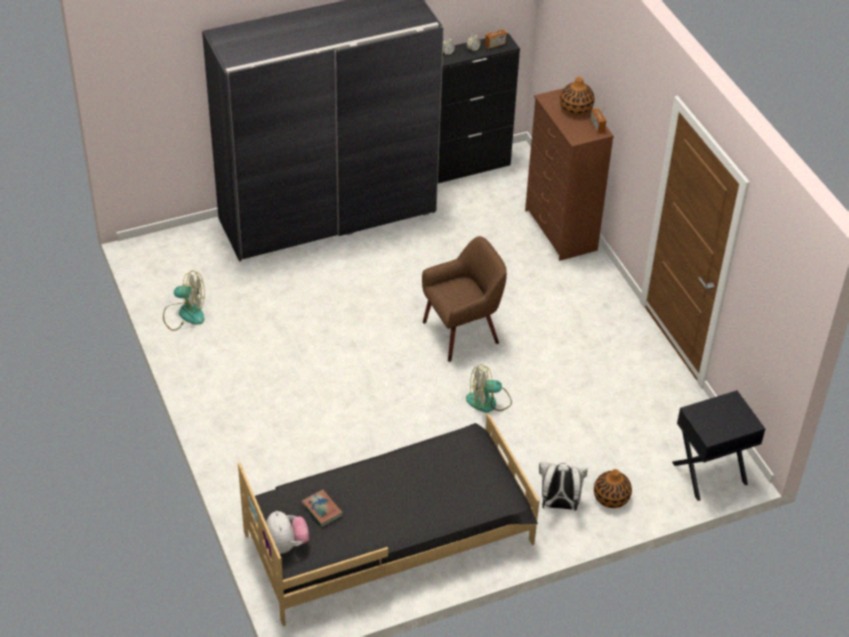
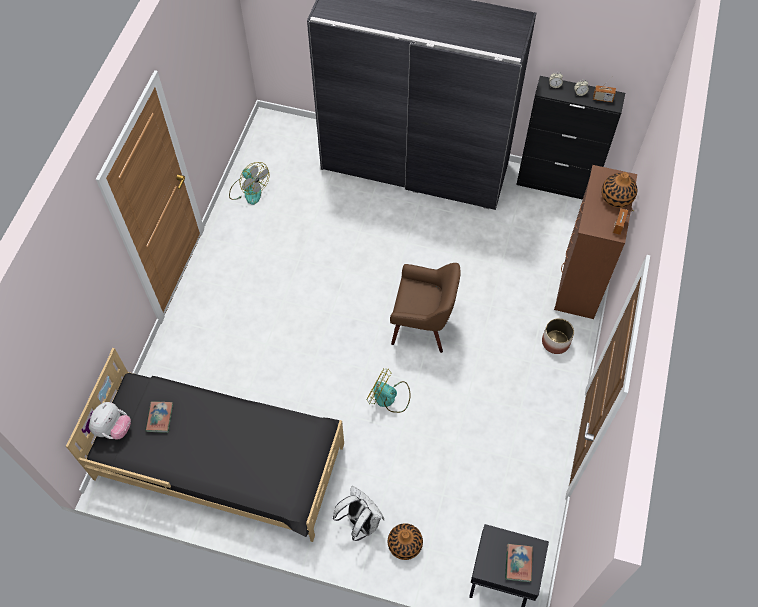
camera: 40 degrees right, 15 degrees up
(584, 283) = (555, 342): none -> planter
(730, 417) = (518, 563): none -> book

